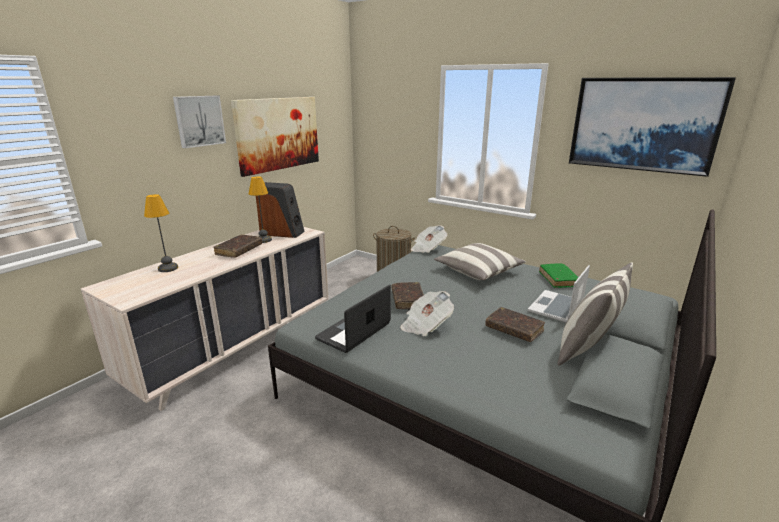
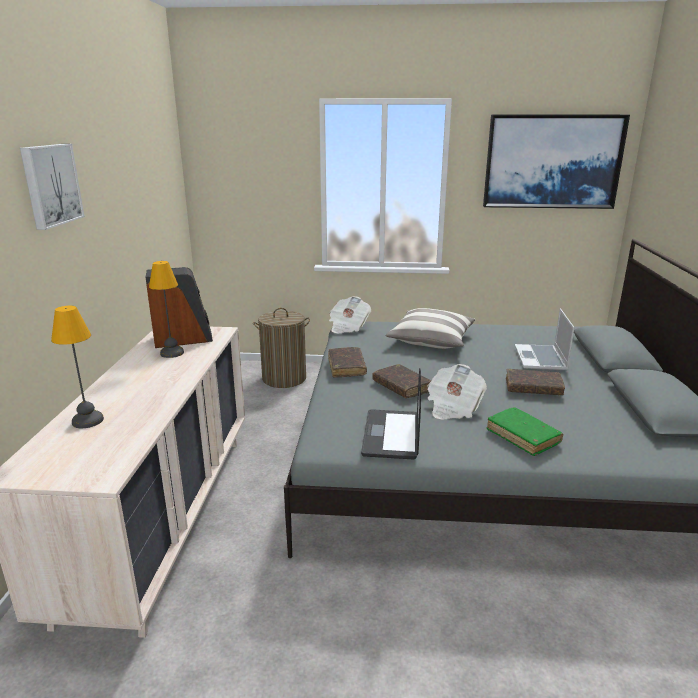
camera: 30 degrees left, 0 degrees up
(239, 250) = (159, 373): brown book -> brown book (346, 367)
(278, 134) = (125, 198): picture -> none
(558, 279) = (509, 332): green book -> green book (523, 437)
(588, 349) = (607, 389): pillow -> none

